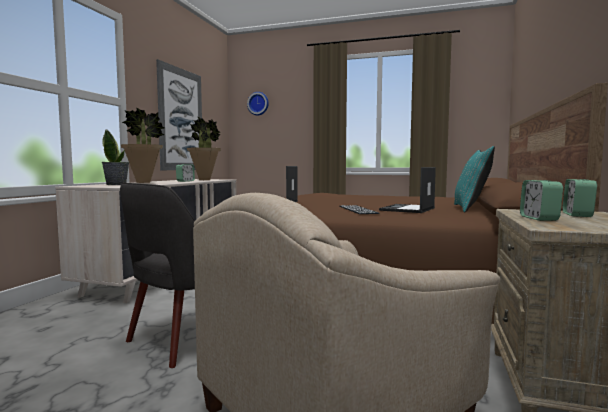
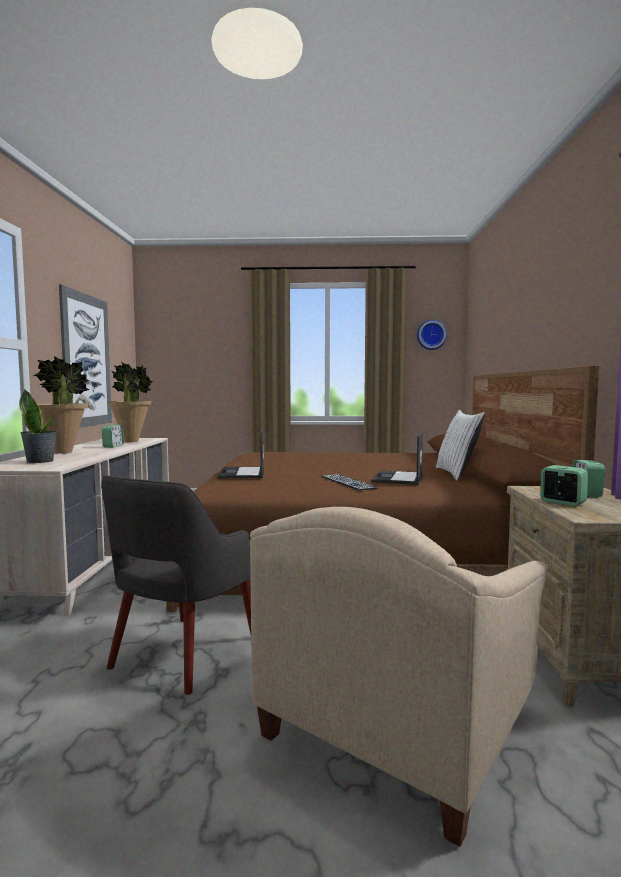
camera: 15 degrees left, 0 degrees up
(258, 103) = (177, 336): wall clock -> wall clock (431, 335)
(471, 209) = (457, 474): turquoise pillow -> white pillow
(539, 218) = (562, 502): alarm clock -> alarm clock turned 150 degrees clockwise

